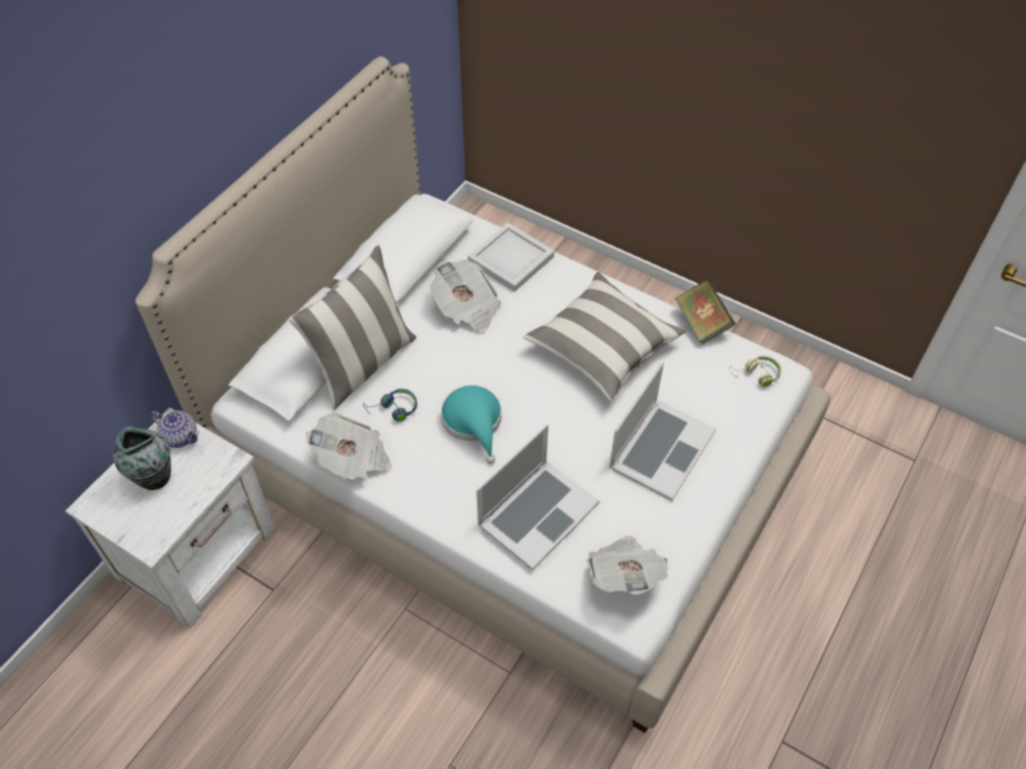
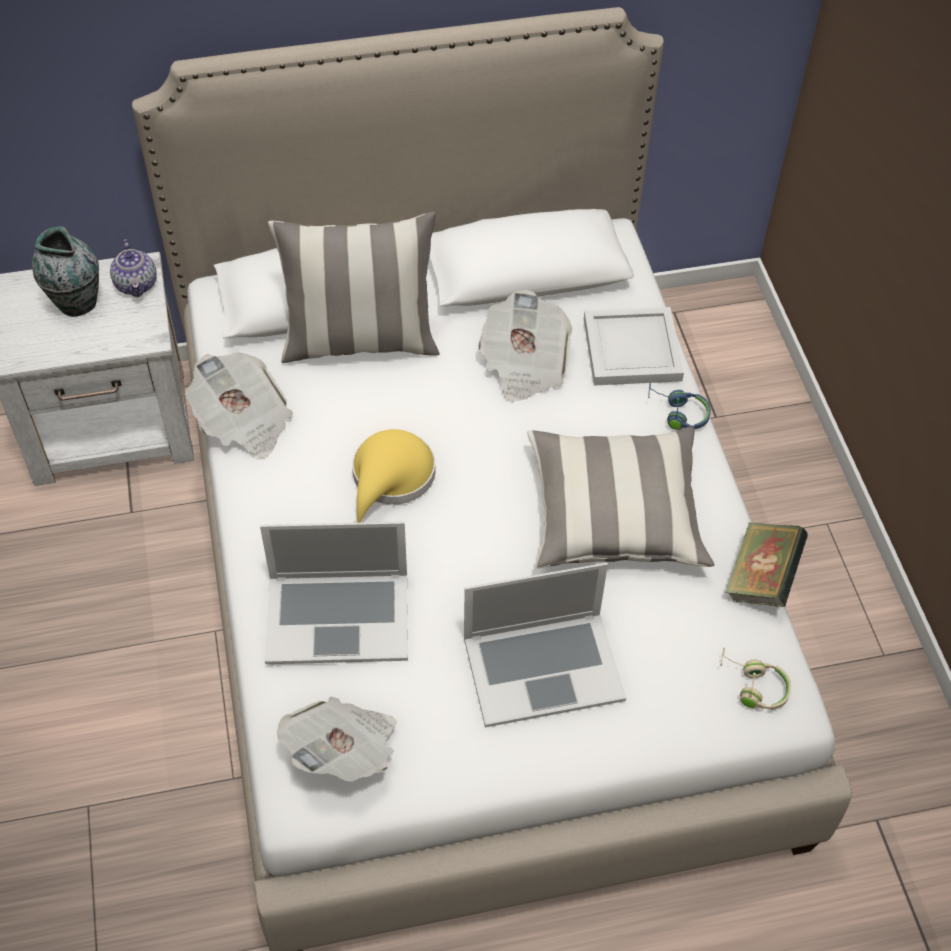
camera: 45 degrees right, 0 degrees up
(393, 409) = (334, 406): blue headphones -> blue headphones (677, 413)
(474, 422) = (390, 479): turquoise hat -> yellow hat

